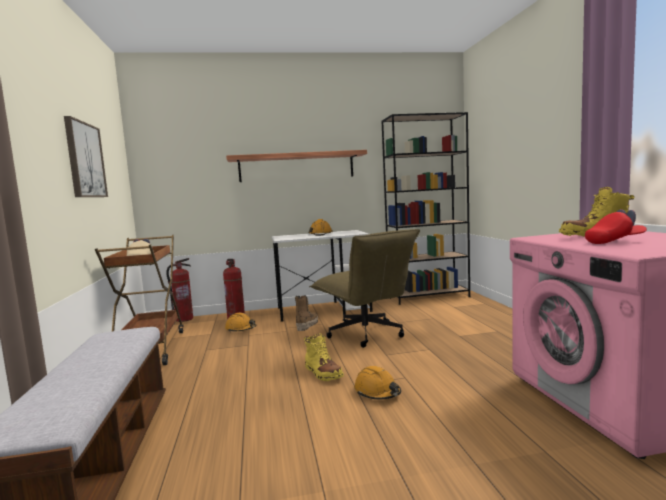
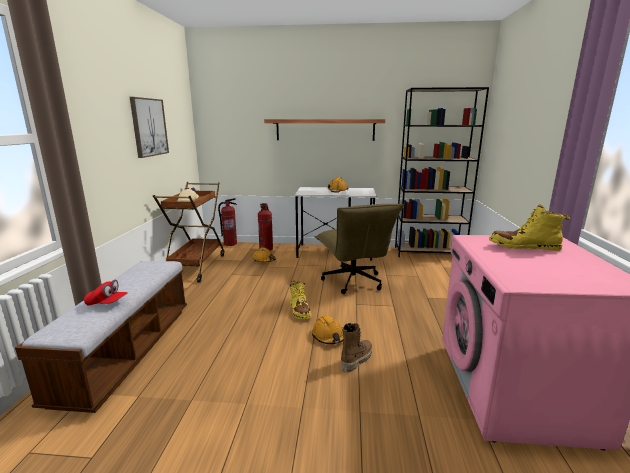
camera: 15 degrees right, 10 degrees up
(307, 325) = (313, 265): boot -> boot (356, 359)
(614, 242) = (525, 261): red cap -> red cap (107, 303)

